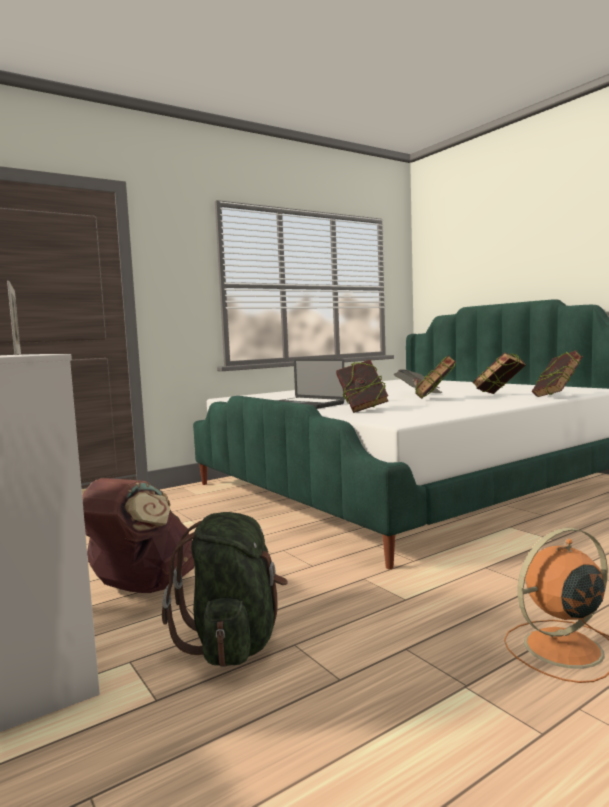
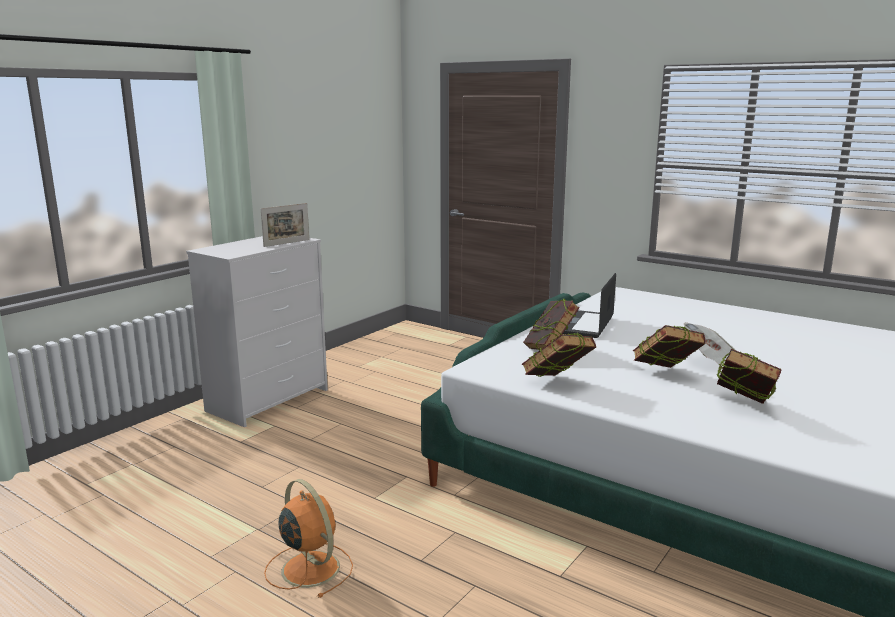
camera: 70 degrees right, 10 degrees up
(140, 588) = (362, 404): brown backpack -> none
(234, 643) = (298, 448): green backpack -> none
(556, 397) = (753, 443): book -> book (557, 384)

